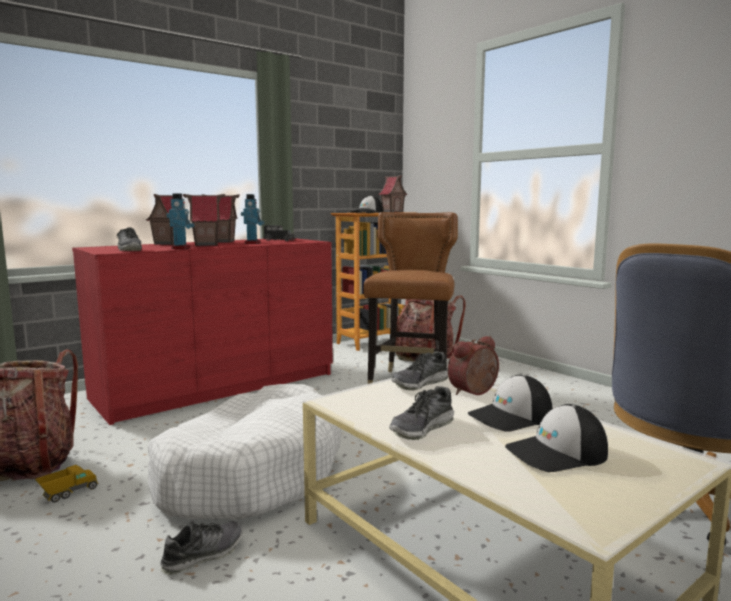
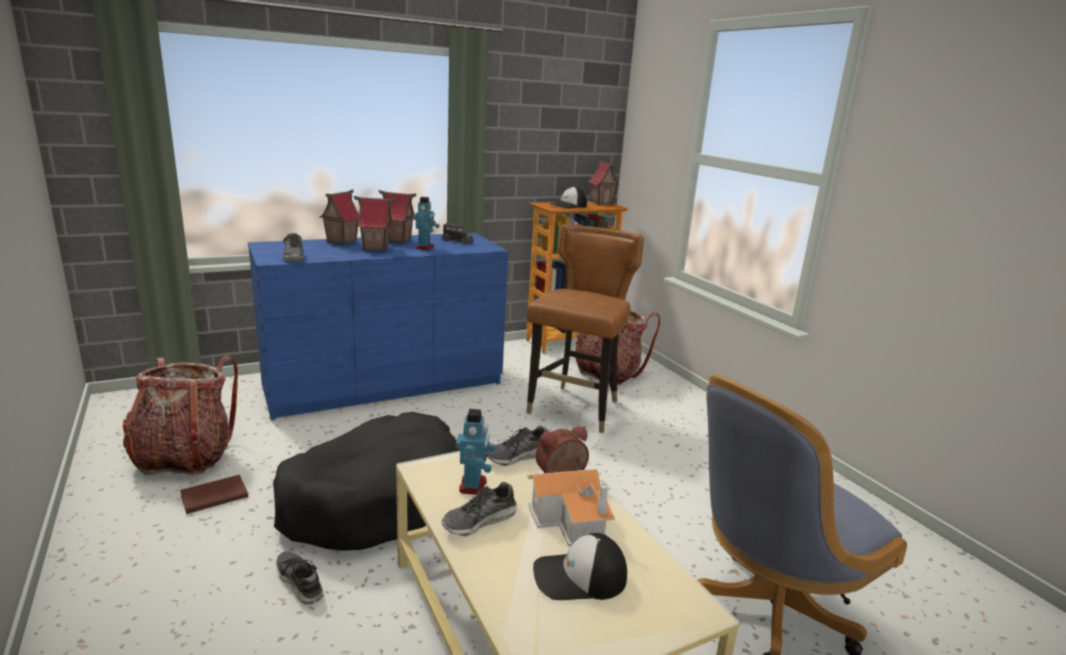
camera: 10 degrees right, 10 degrees up
(68, 494) = (213, 496): toy truck -> brown book
(181, 248) = (345, 256): toy robot -> toy robot (474, 486)
(203, 555) = (299, 583): shoe -> shoe turned 105 degrees counterclockwise
(217, 386) = (384, 384): red dresser -> blue dresser
(251, 472) = (373, 498): white dog bed -> black dog bed
(511, 417) = (571, 520): cap -> toy house

